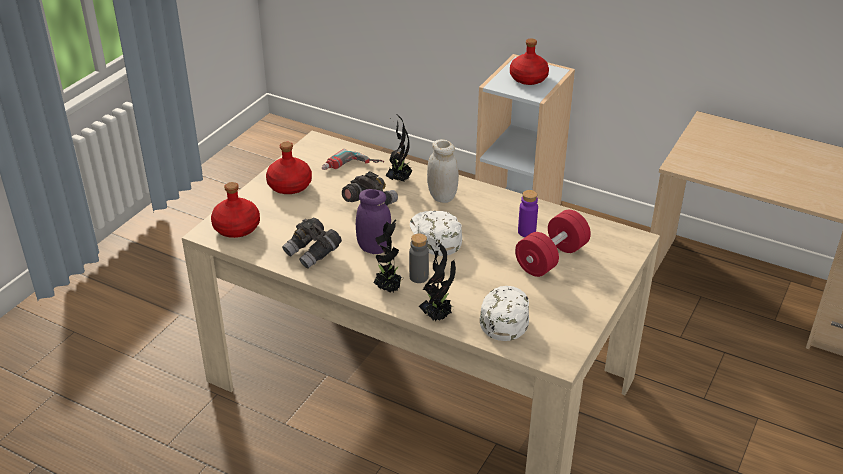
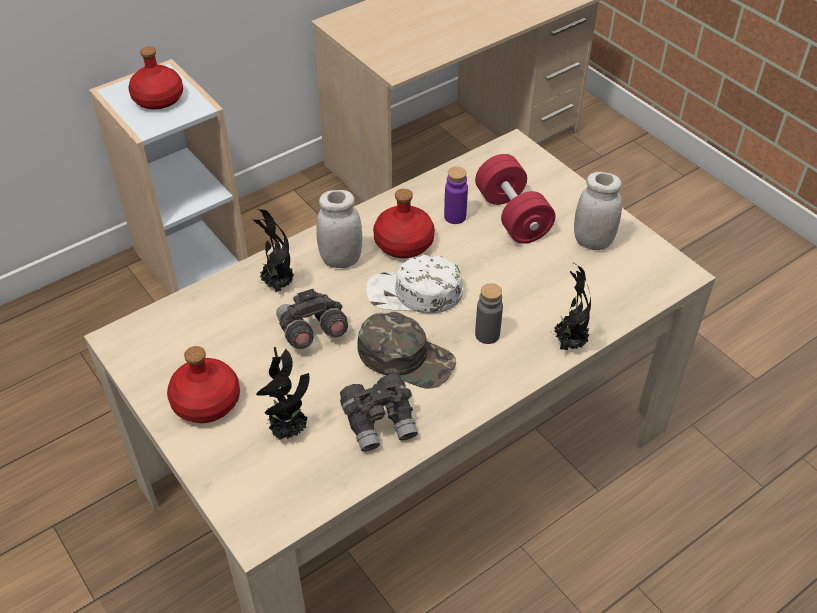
camera: 65 degrees left, 10 degrees up
(236, 227) = (266, 493): red bottle -> red bottle (403, 243)
(352, 168) = (215, 322): power drill -> none
(374, 248) = (406, 357): purple jar -> green cap
(389, 289) = (496, 370): potted plant -> potted plant (290, 431)
(504, 315) = (590, 287): white cap -> none
(557, 305) = (592, 242): none -> white jar

